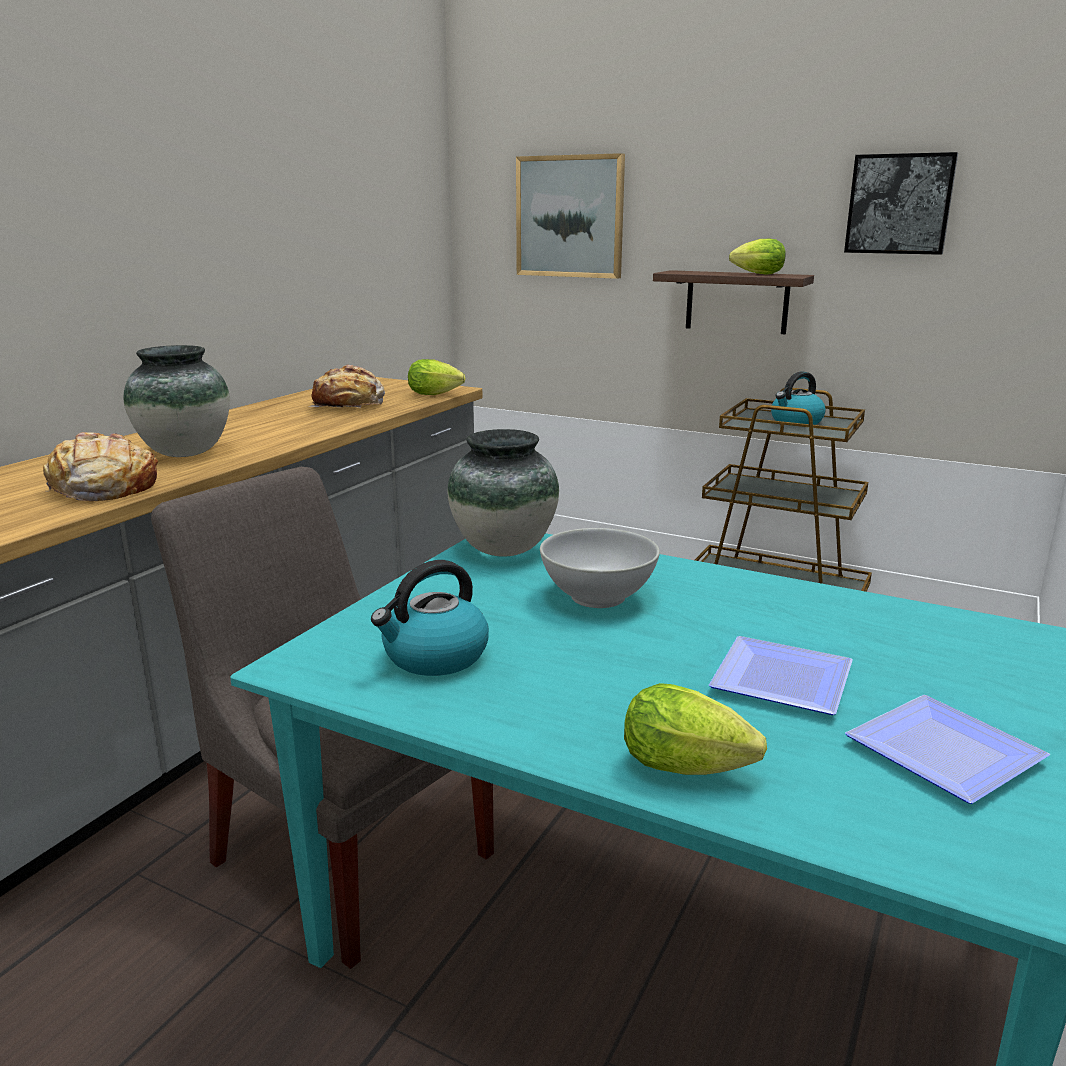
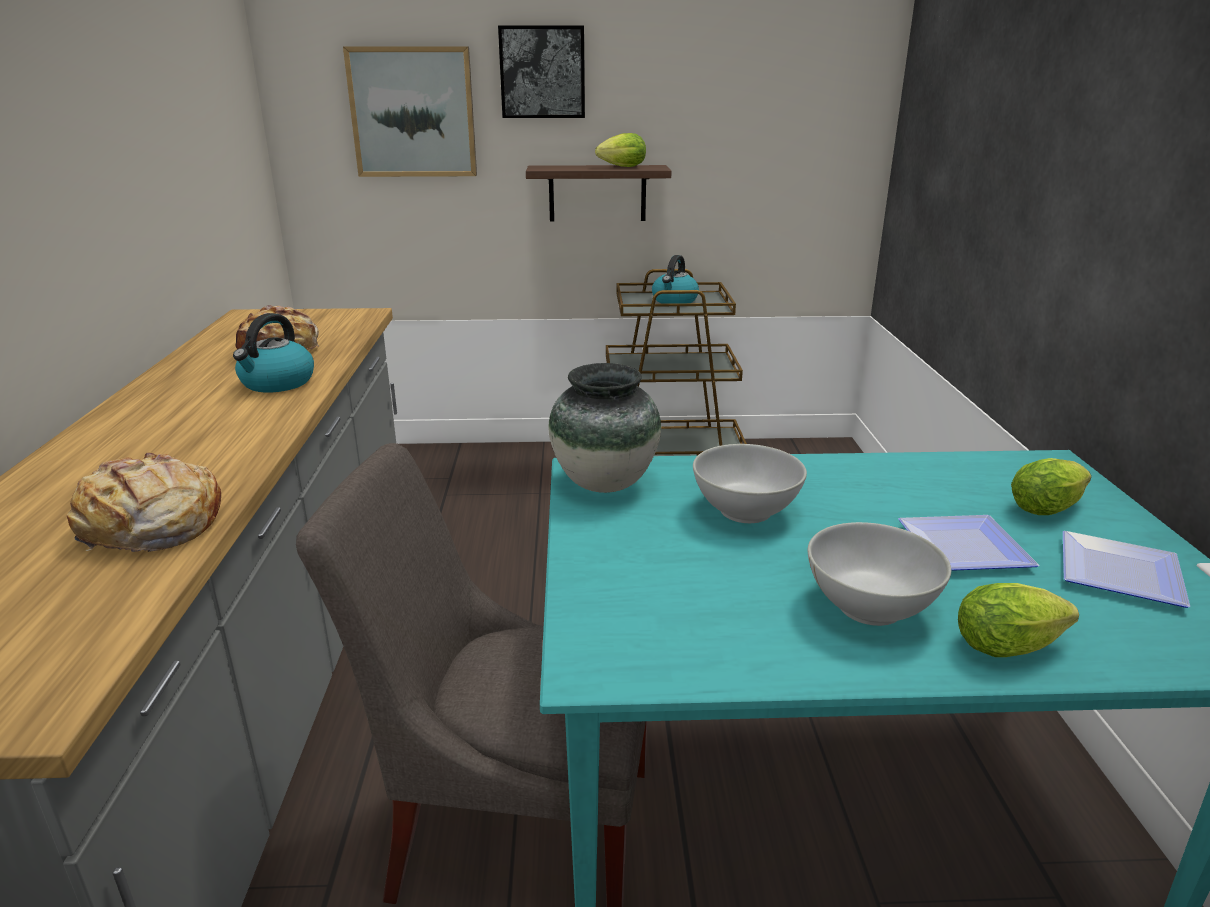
camera: 30 degrees left, 5 degrees up
(184, 453) = (177, 452): vase -> none
(434, 657) = (700, 614): kettle -> kettle (277, 383)
(437, 395) = (358, 323): lettuce -> lettuce (1048, 508)
(596, 696) = (870, 607): none -> white bowl
(899, 204) = (735, 99): picture -> picture (542, 72)

